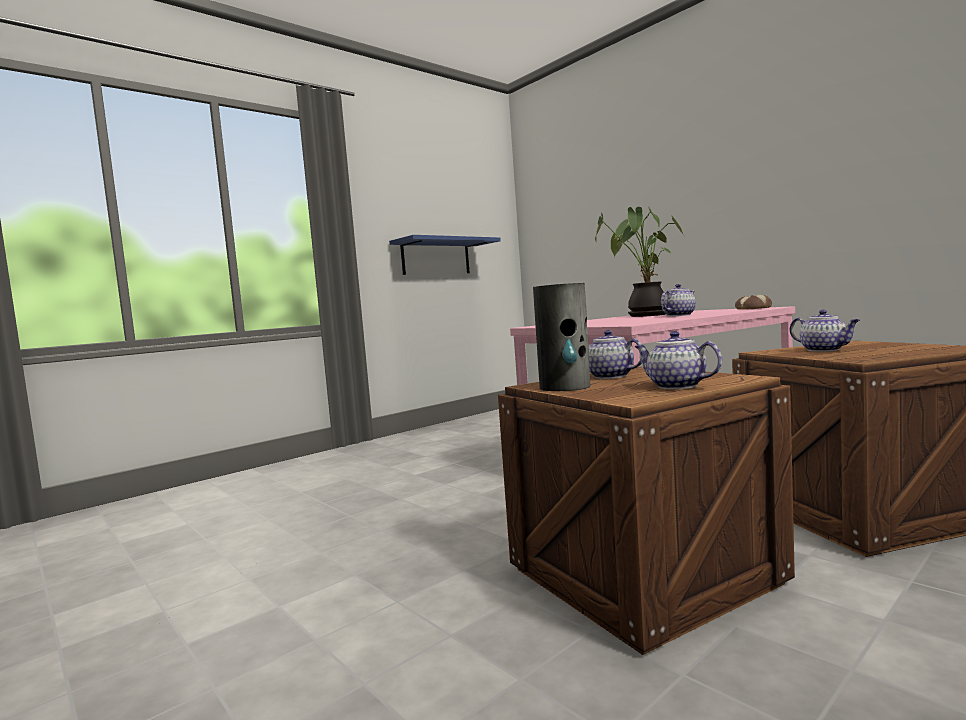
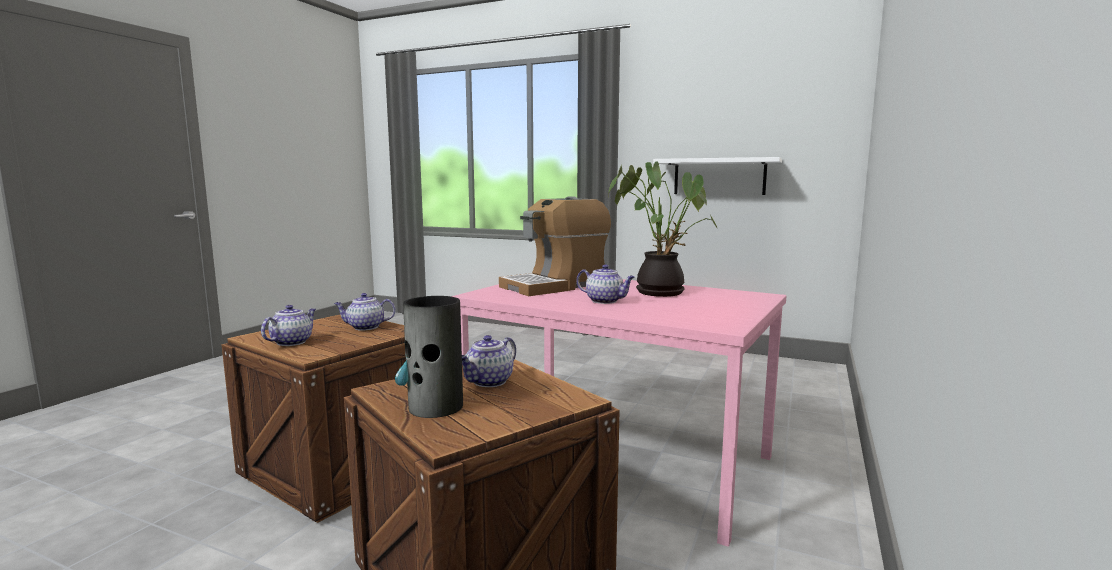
camera: 65 degrees right, 5 degrees up
(436, 257) = (719, 177): blue shelf -> white shelf
(565, 387) = (325, 322): vase -> vase (435, 407)
(600, 322) = (556, 286): none -> coffee machine
(609, 376) = (365, 327): teapot -> teapot turned 120 degrees counterclockwise
(752, 308) = (715, 320): bread -> none

